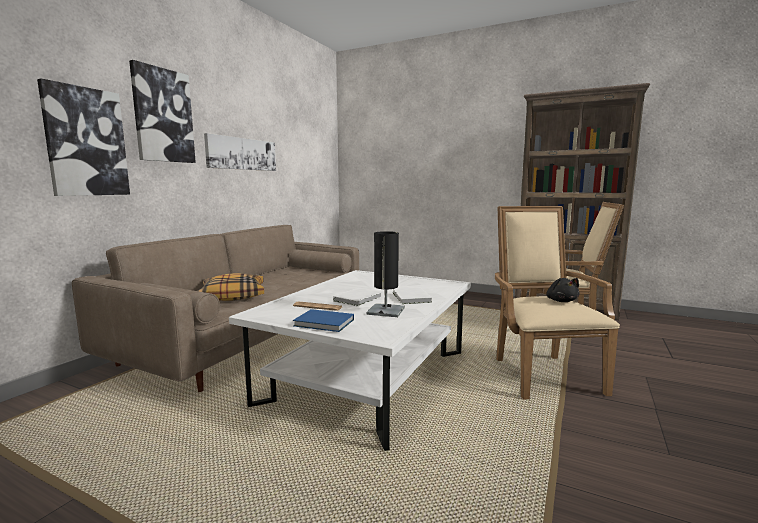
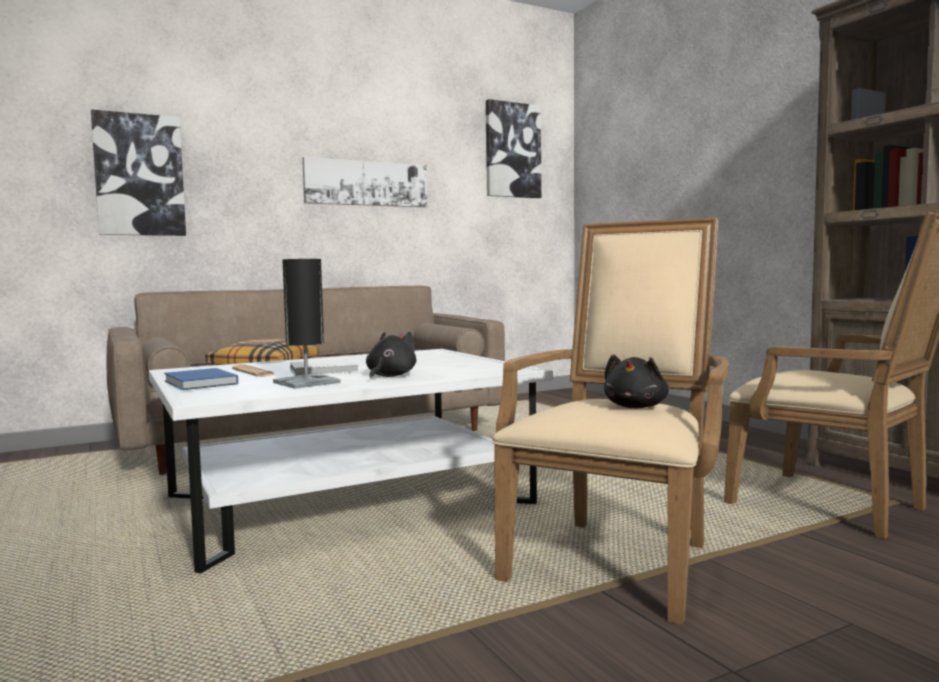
camera: 35 degrees right, 5 degrees down
(163, 116) = (241, 139): picture -> picture (512, 150)
(411, 298) = (389, 376): white book -> black plush toy

